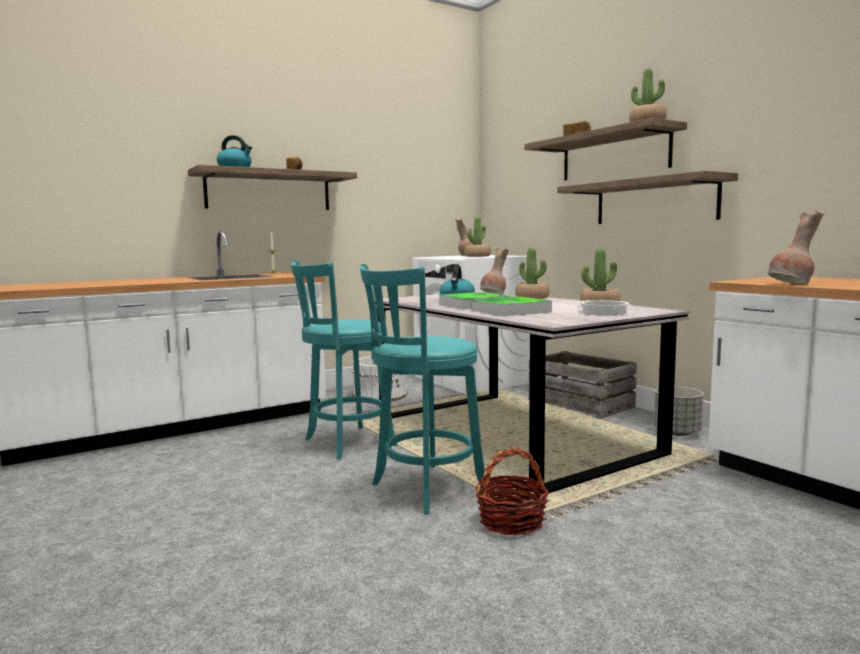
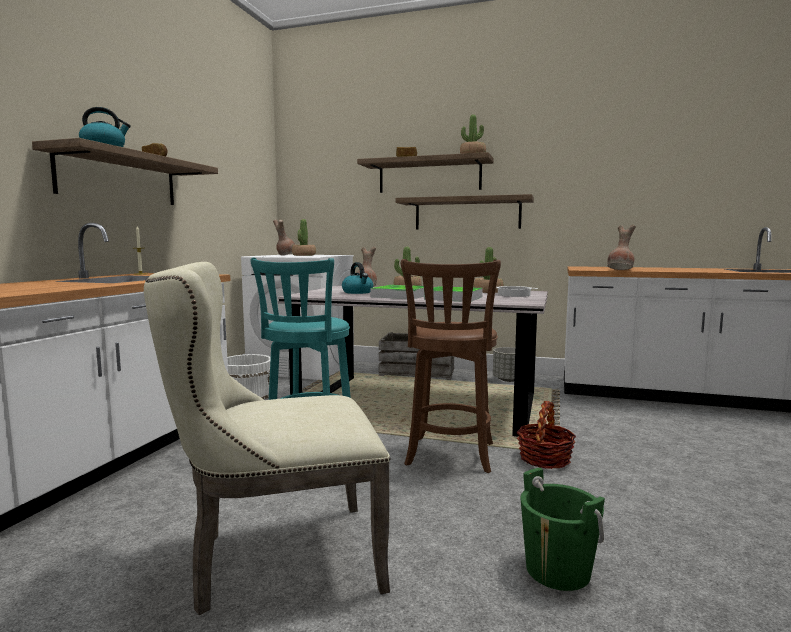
camera: 40 degrees left, 0 degrees up
(160, 515) = (275, 560): none -> beige chair
(295, 607) = (557, 570): none -> green bucket
(424, 489) = (450, 456): turquoise stool -> brown stool

